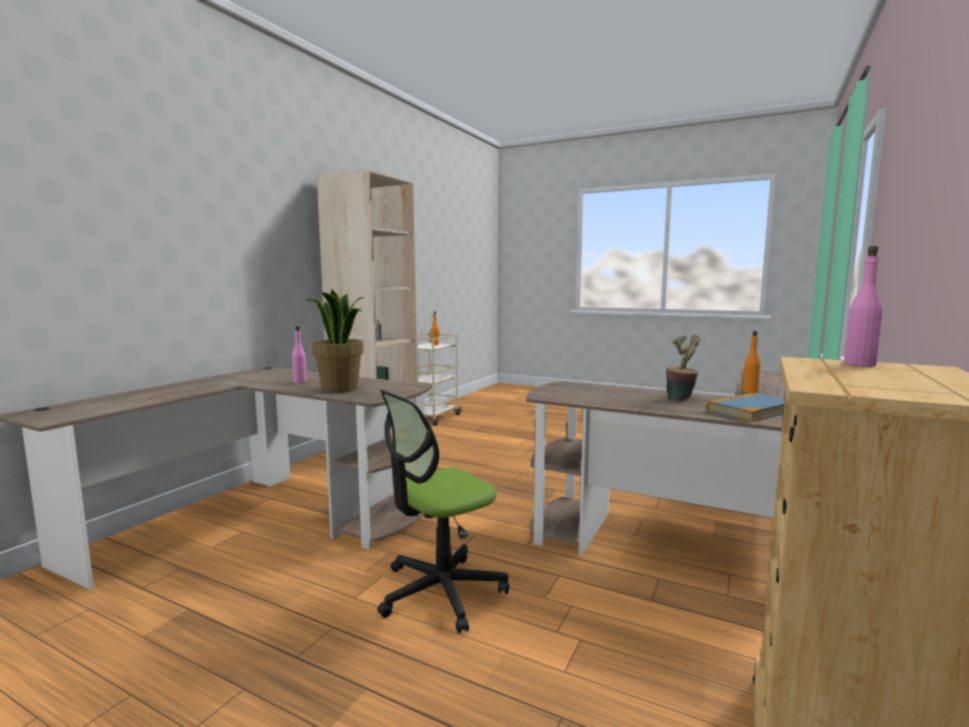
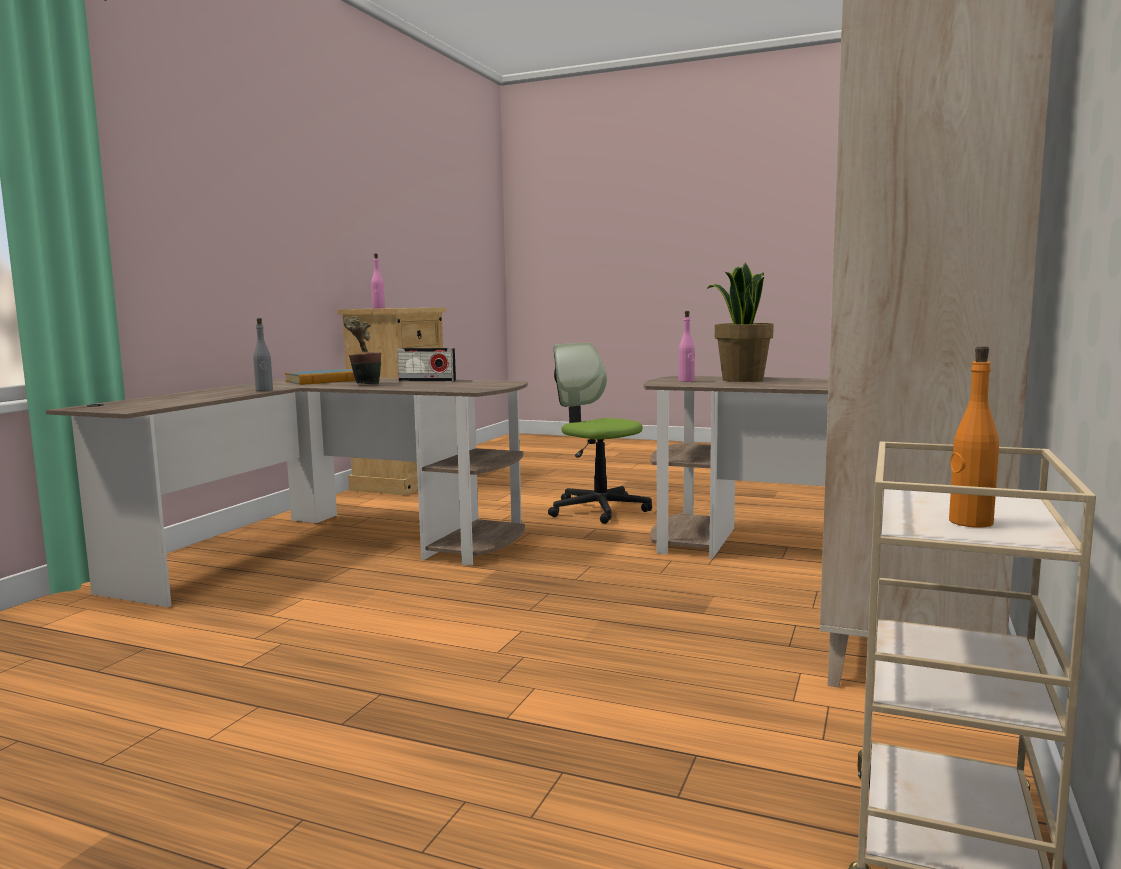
camera: 175 degrees right, 0 degrees up
(300, 381) = (821, 382): pink bottle -> pink bottle (686, 381)
(441, 592) = (598, 509): office chair -> office chair turned 90 degrees counterclockwise
(629, 403) = (427, 381): none -> radio
(749, 391) = (264, 390): orange bottle -> grey bottle

